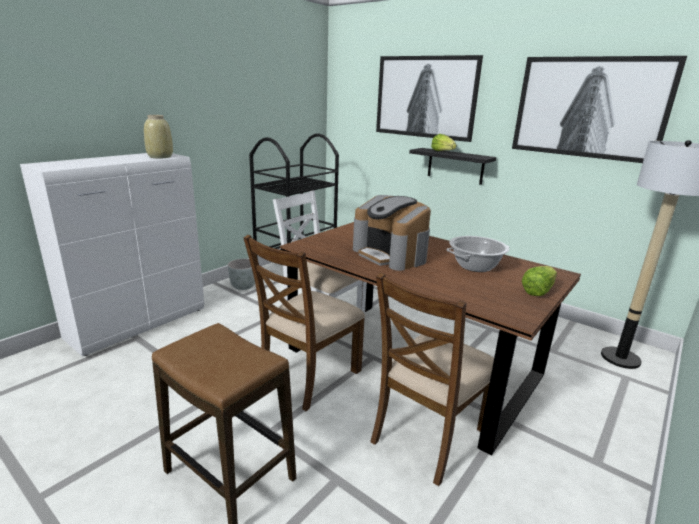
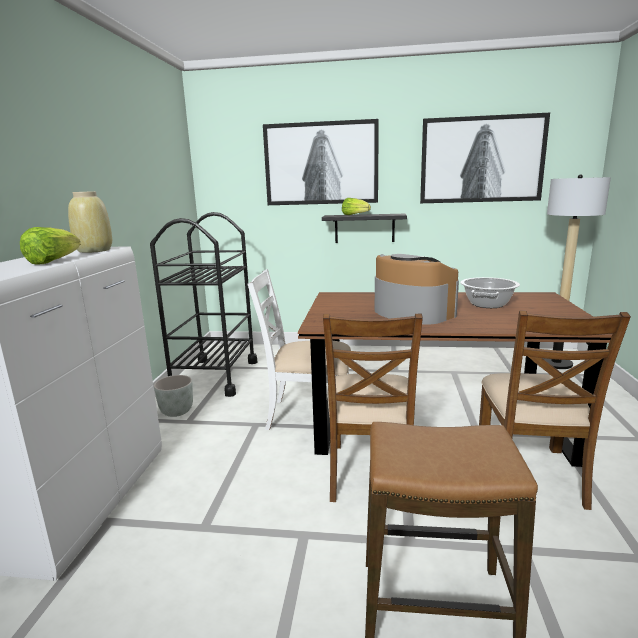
camera: 30 degrees left, 5 degrees down
(390, 255) = (411, 313): coffee machine -> coffee machine turned 150 degrees counterclockwise
(538, 291) = (561, 309): lettuce -> lettuce (53, 261)

